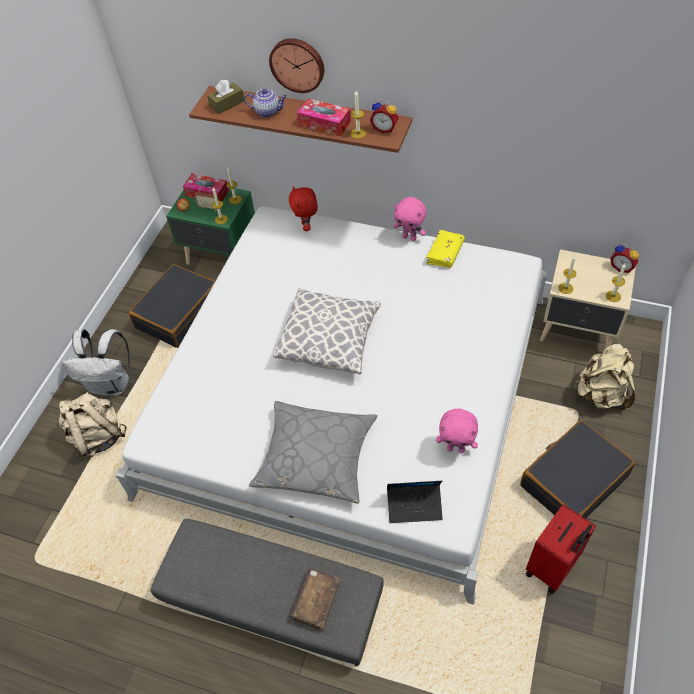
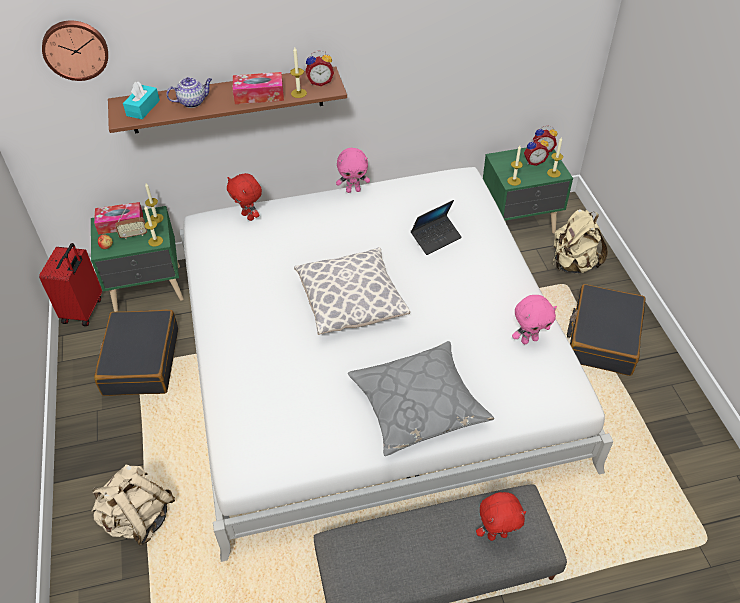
camera: 35 degrees left, 5 degrees down
(111, 384) = (116, 461): white backpack -> none
(227, 104) = (143, 108): brown tissue box -> turquoise tissue box
(297, 64) = (211, 44): wall clock -> wall clock (75, 49)
(316, 601) = (497, 534): brown book -> red plush toy
(414, 506) = (533, 401): laptop -> laptop (436, 238)
(445, 253) = (396, 191): yellow book -> none
(553, 567) = (638, 411): red suitcase -> red suitcase (84, 310)
(578, 331) = (519, 224): beige nightstand -> green nightstand
(602, 276) = (534, 161): none -> alarm clock

